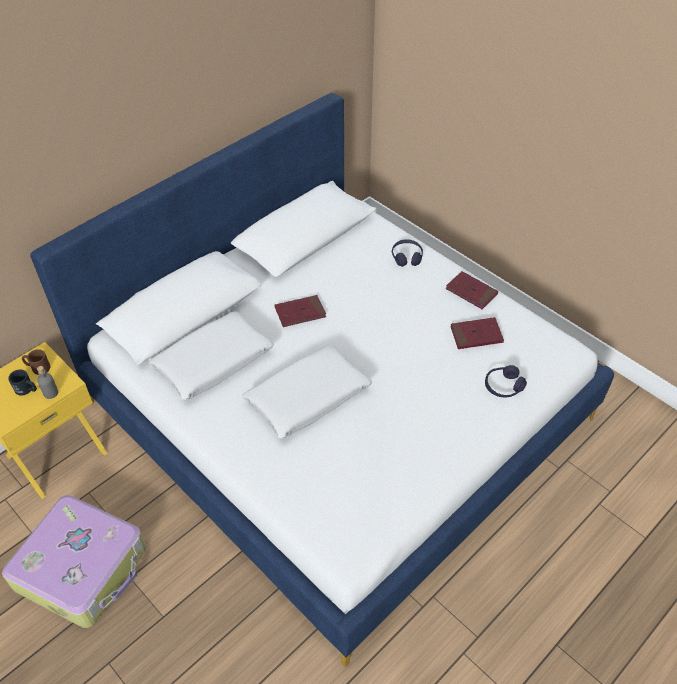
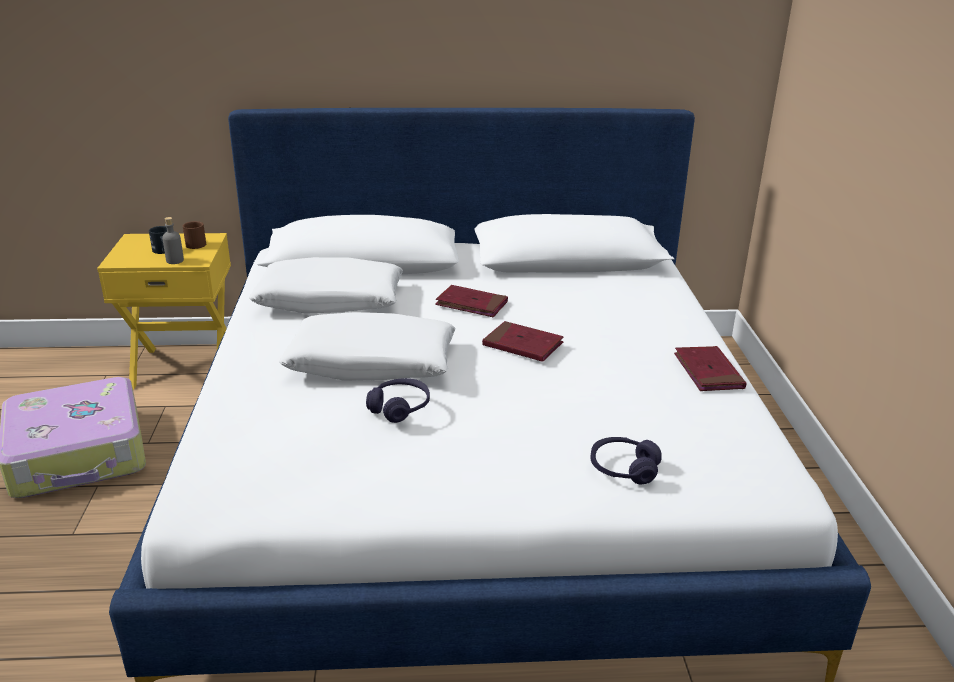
camera: 40 degrees right, 20 degrees down
(407, 257) = (663, 314): purple headphones -> purple headphones (399, 407)
(476, 335) = (656, 408): red book -> red book (522, 345)

